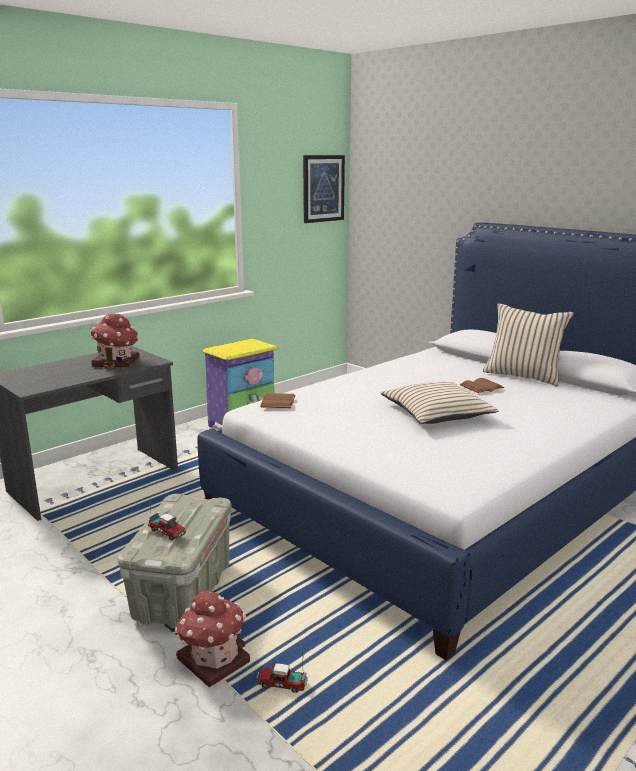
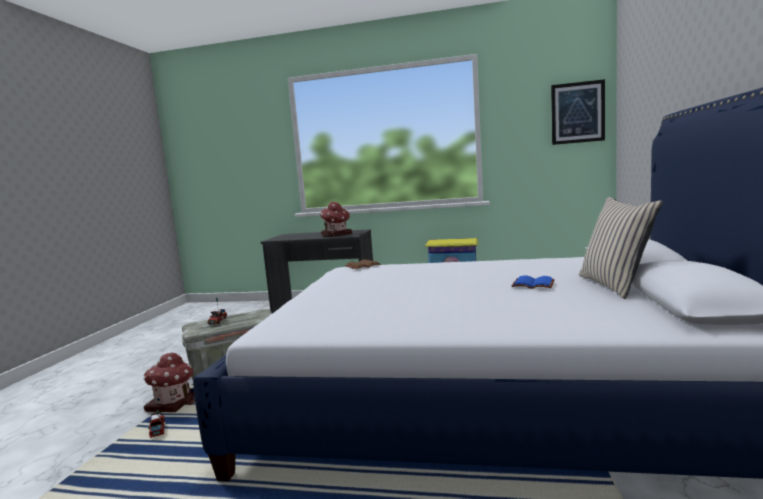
camera: 55 degrees right, 10 degrees down
(436, 413) = (429, 291): beige pillow -> none
(481, 387) = (534, 284): brown book -> blue book

